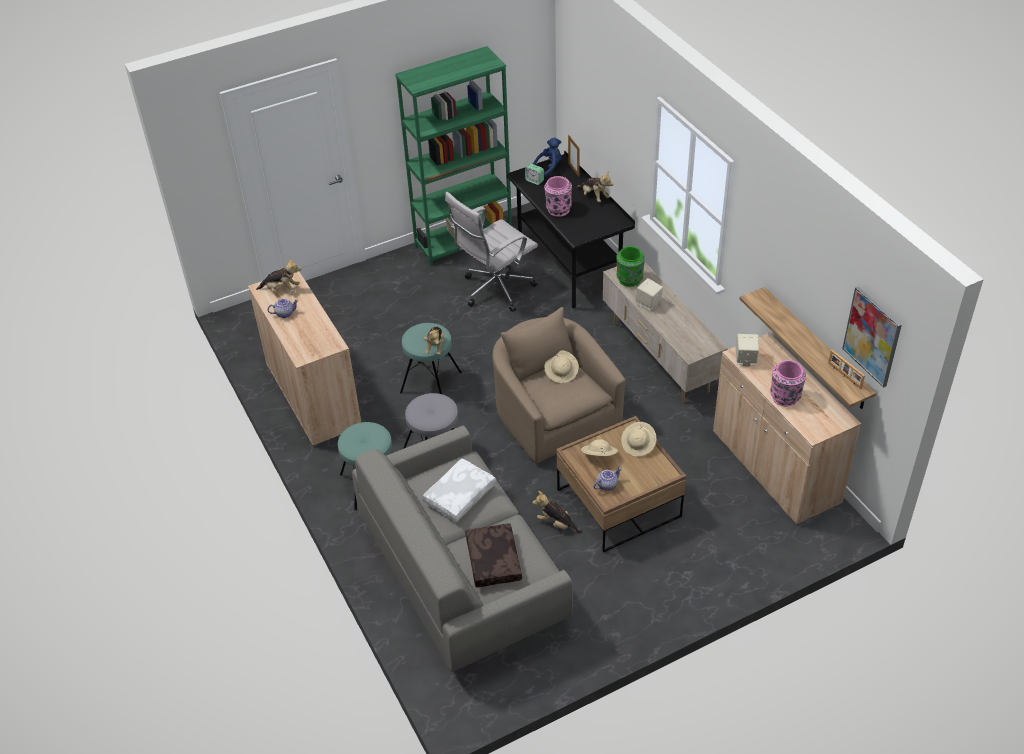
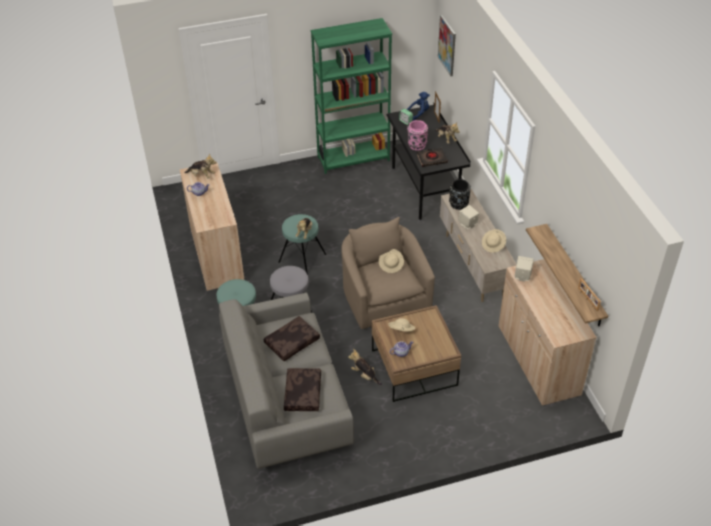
camera: 10 degrees right, 0 degrees up
(459, 494) = (292, 342): white pillow -> brown pillow
(495, 291) = (366, 198): white office chair -> none
(583, 225) = (432, 159): none -> black book
(629, 280) = (458, 204): green vase -> black vase
(638, 445) = (432, 327): beige hat -> beige hat (493, 245)
(785, 398) = (544, 309): pink vase -> none
(872, 336) = (608, 272): picture -> picture (447, 45)

